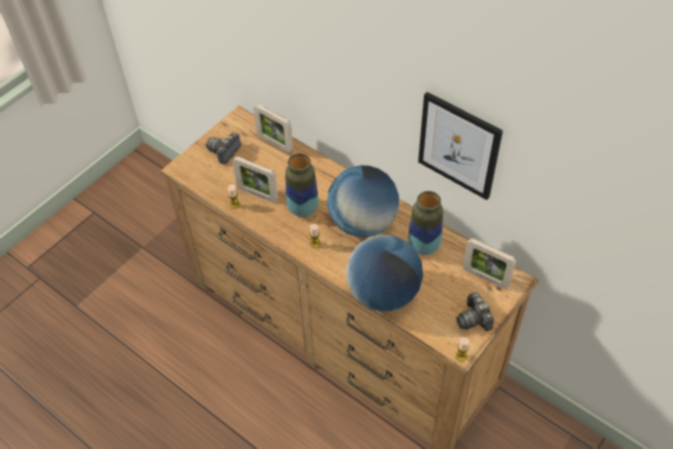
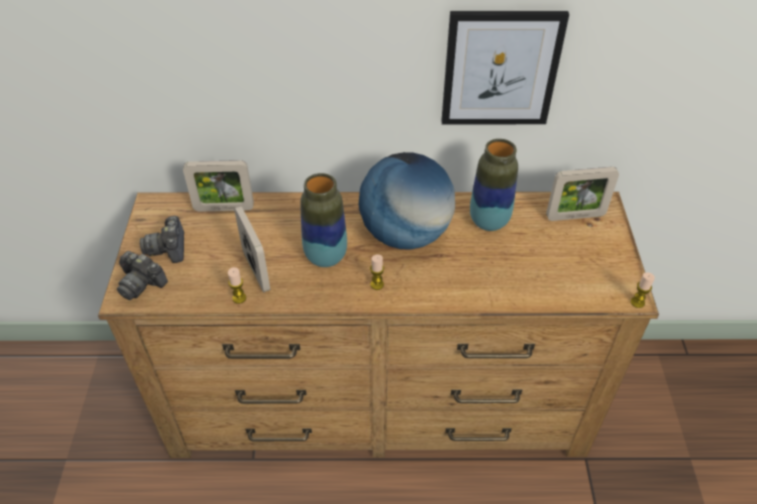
camera: 40 degrees left, 5 degrees down
(257, 194) = (256, 271): picture frame -> picture frame turned 105 degrees counterclockwise
(383, 293) = (500, 290): globe -> none
(474, 319) = (608, 260): camera -> camera (141, 283)

